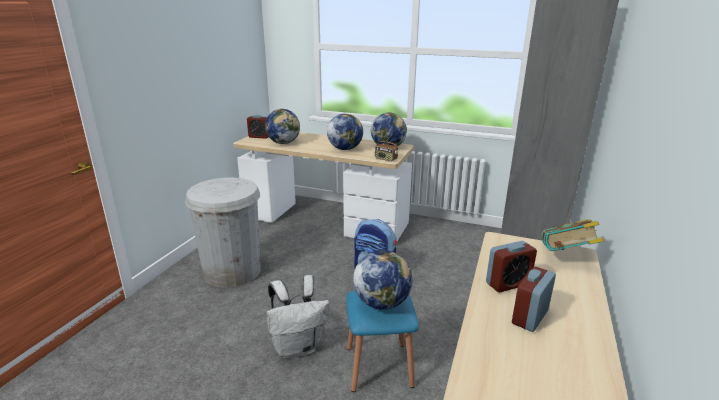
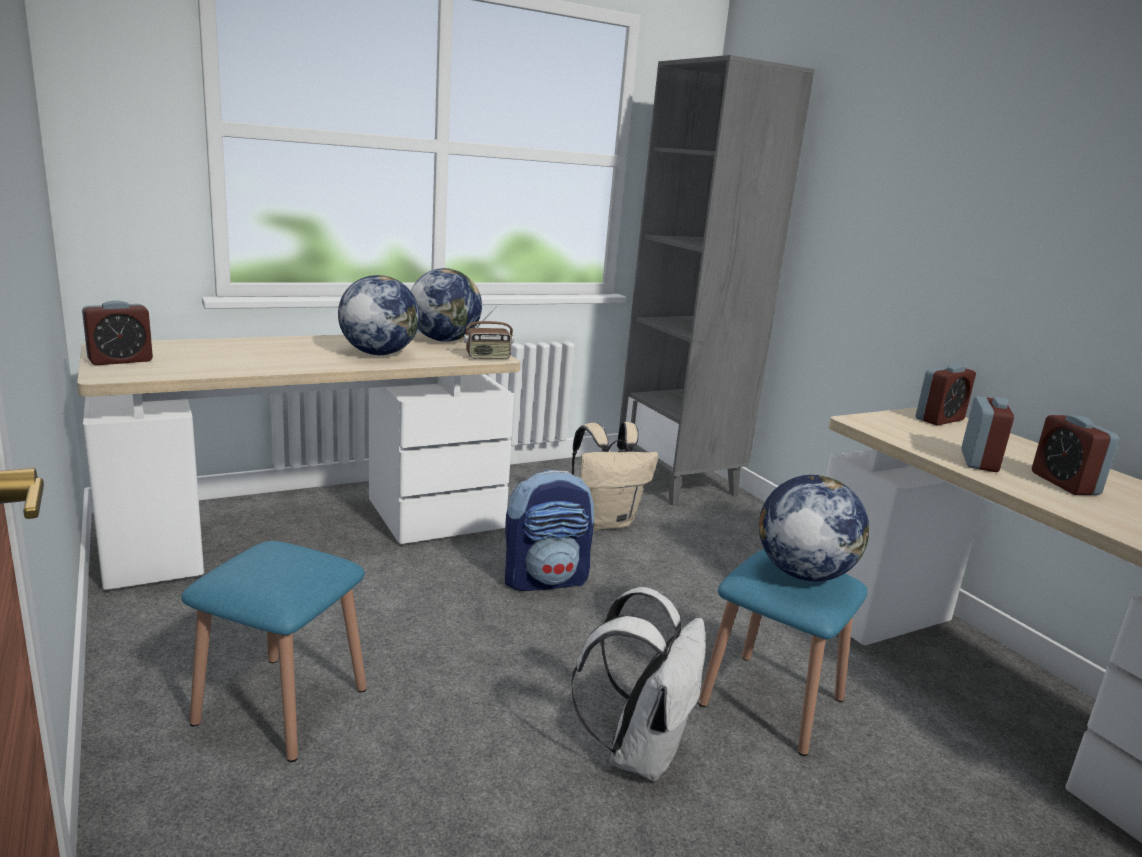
camera: 50 degrees left, 5 degrees down
(232, 271) = (282, 705): white trash can -> blue stool
(283, 143) = (220, 363): globe -> none
(446, 260) = (605, 521): none -> beige backpack
(566, 257) = (939, 419): book -> alarm clock

